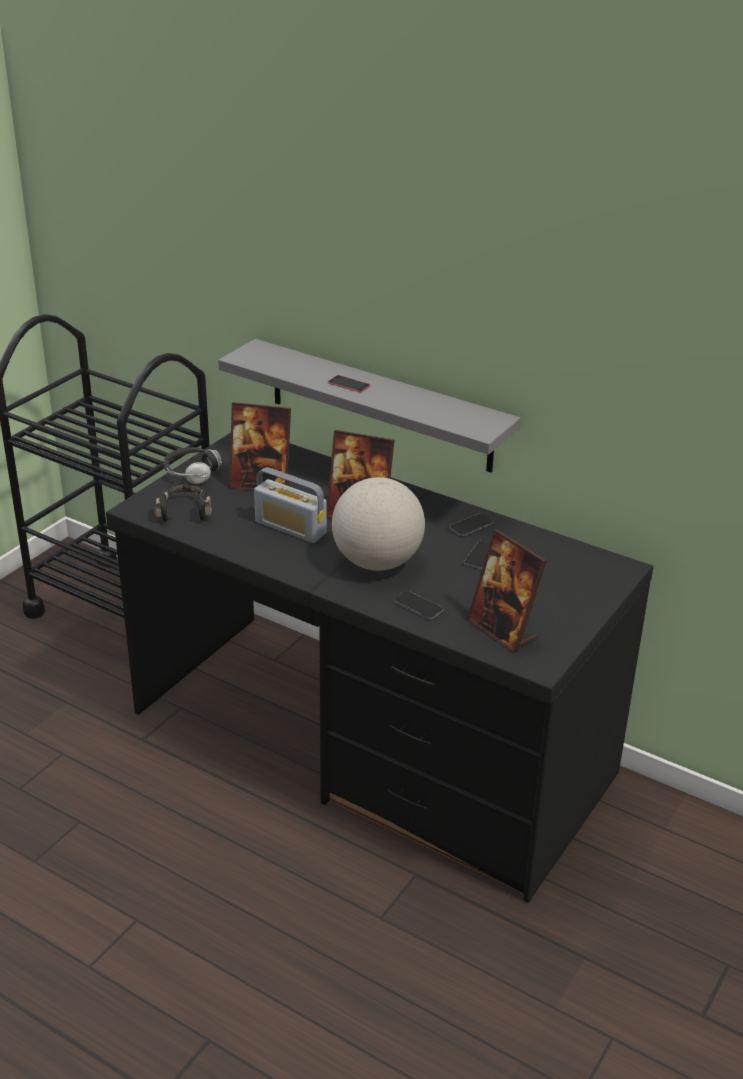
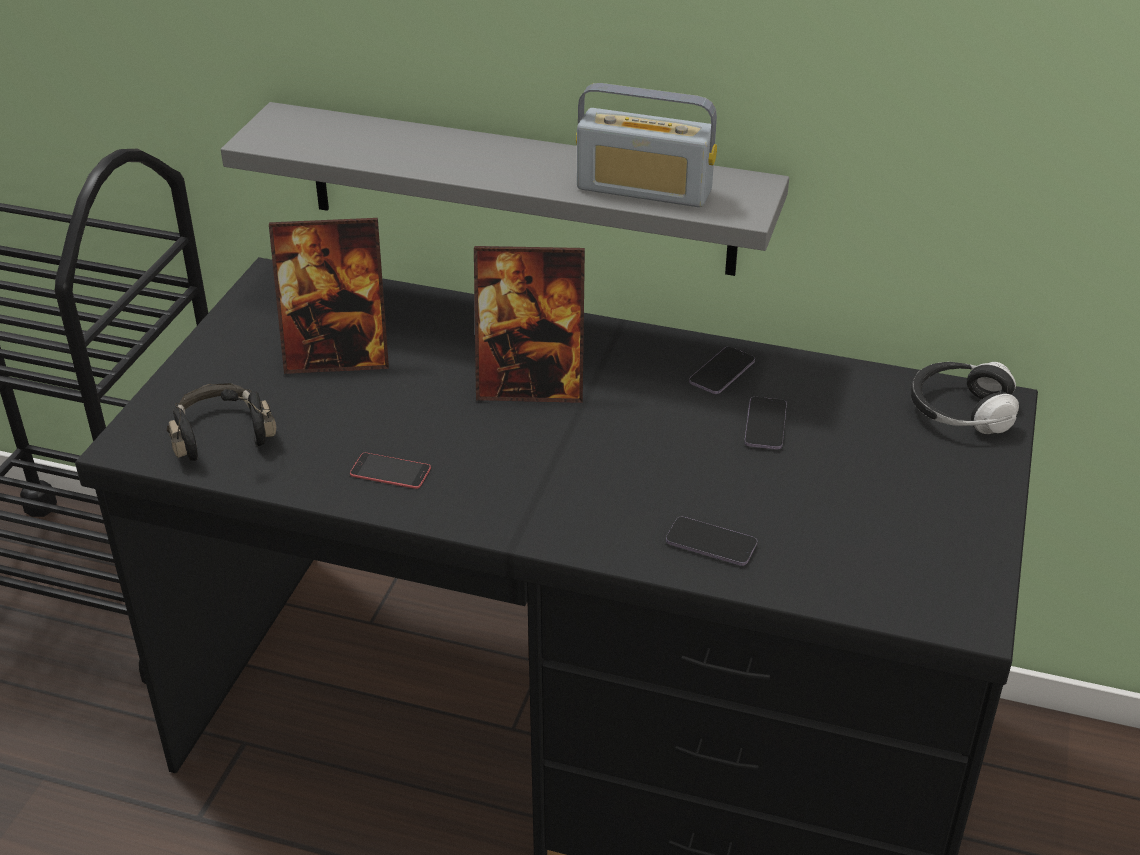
camera: 15 degrees left, 5 degrees up
(192, 473) = (207, 357): headphones -> headphones (960, 411)
(290, 528) = (423, 431): radio -> radio (644, 189)
(348, 384) = (472, 160): phone -> phone (390, 471)
(377, 562) = (600, 470): globe -> none
(502, 630) = (872, 561): picture frame -> none

